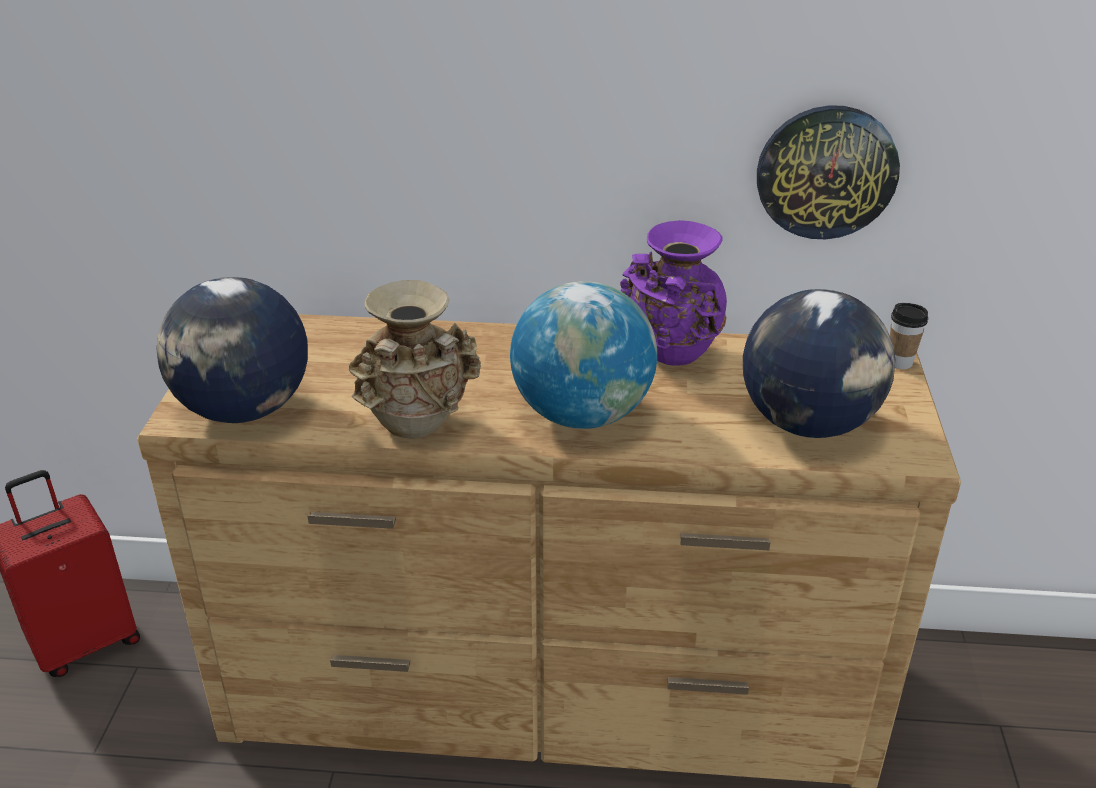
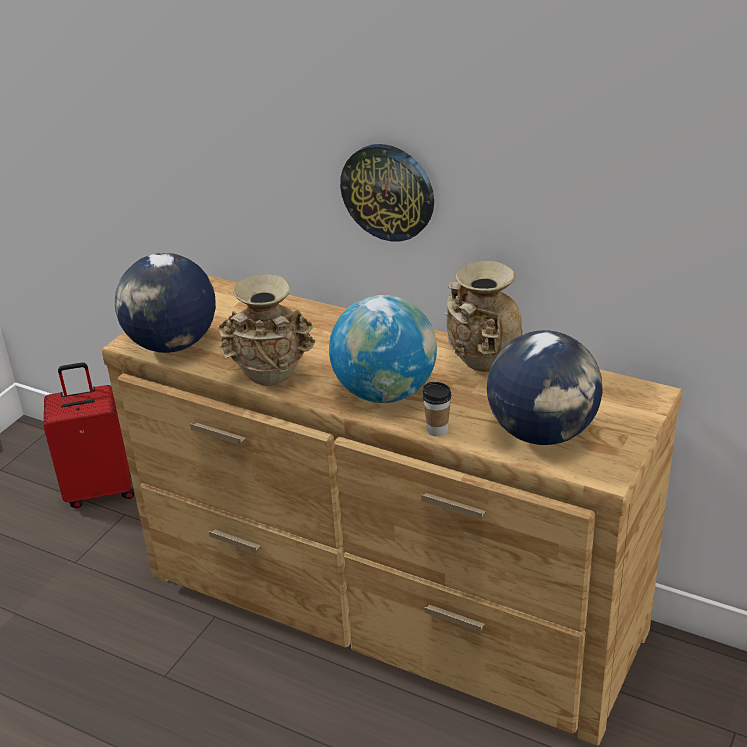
camera: 25 degrees right, 0 degrees up
(672, 355) = (481, 363): purple vase -> beige vase
(826, 172) = (610, 241): wall clock -> wall clock (388, 192)
(900, 362) = (654, 403): cup -> cup (437, 430)

